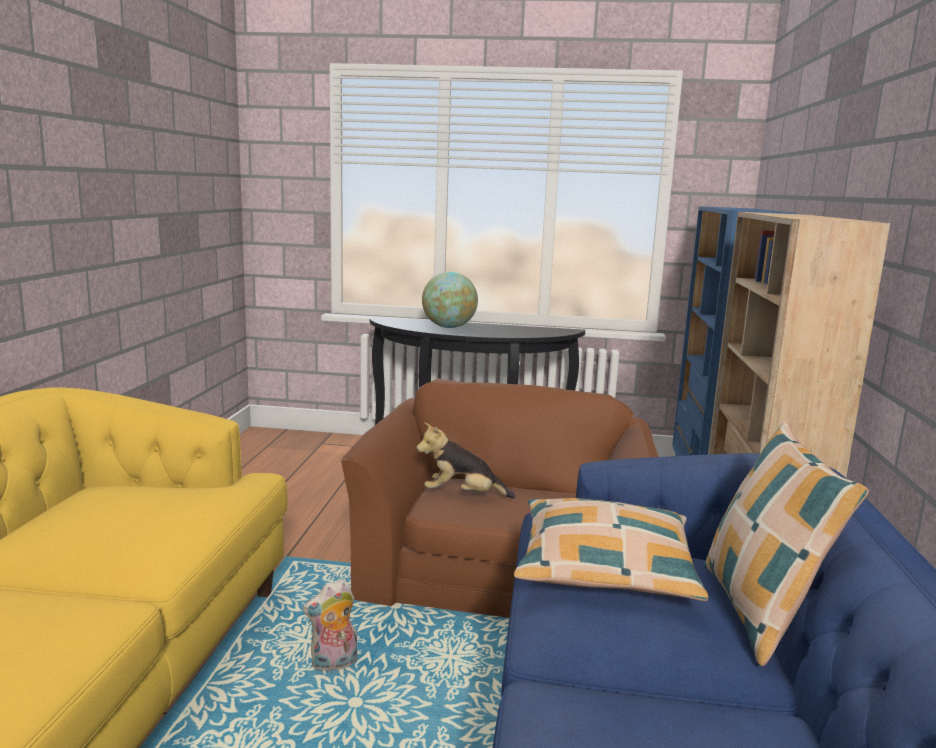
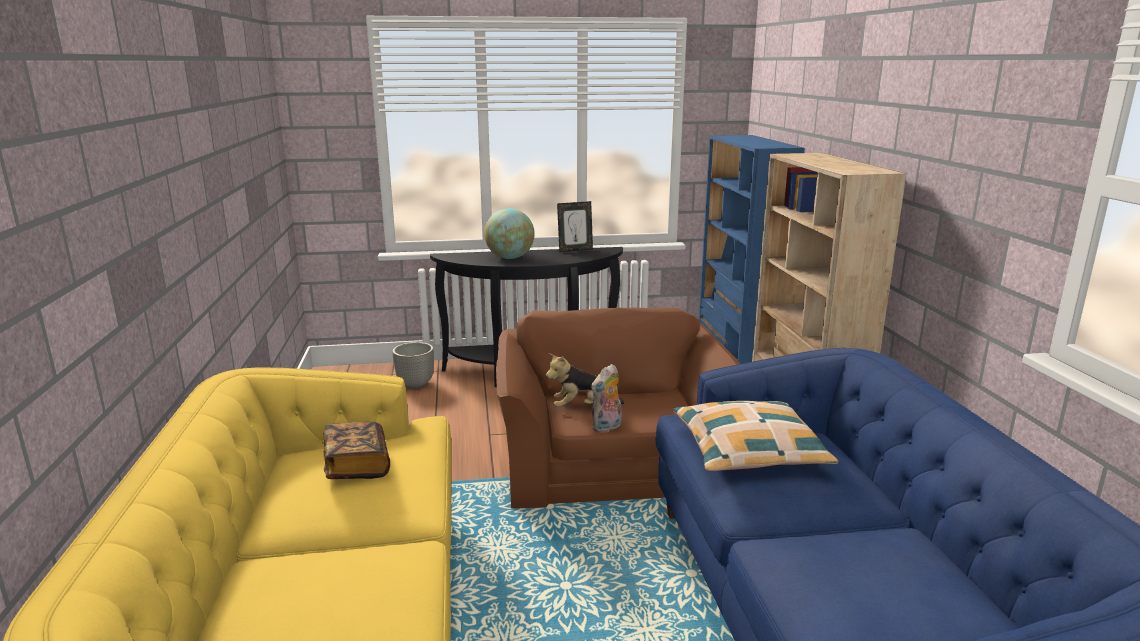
camera: 15 degrees left, 5 degrees up
(132, 506) = (357, 466): none -> book
(334, 665) = (530, 562): plush toy -> plush toy (607, 427)
(337, 457) = (415, 385): none -> planter
(528, 327) = (575, 250): none -> picture frame
(759, 613) = (860, 464): pillow -> none

